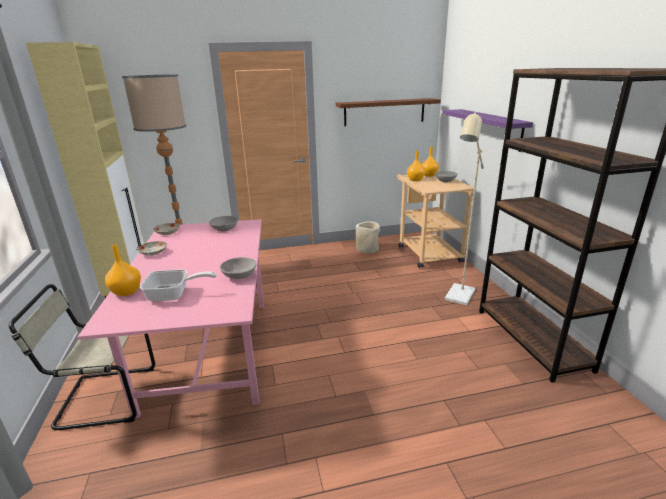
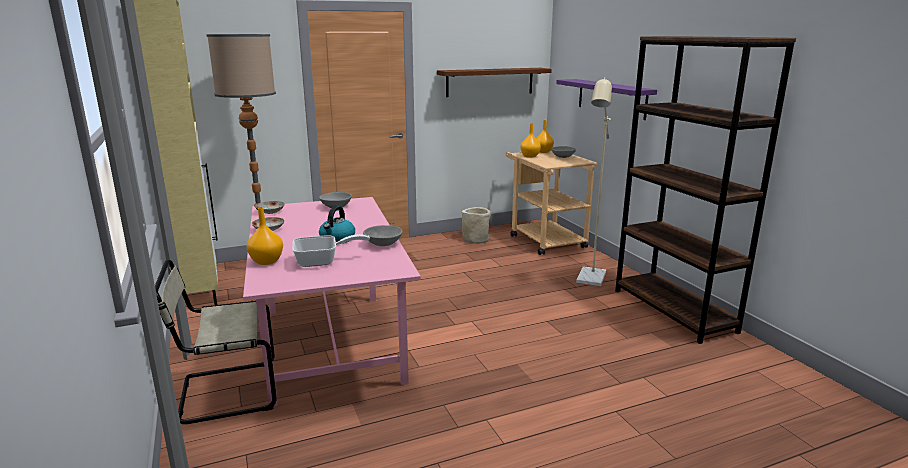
camera: 10 degrees left, 5 degrees down
(203, 268) = (337, 239): none -> kettle

